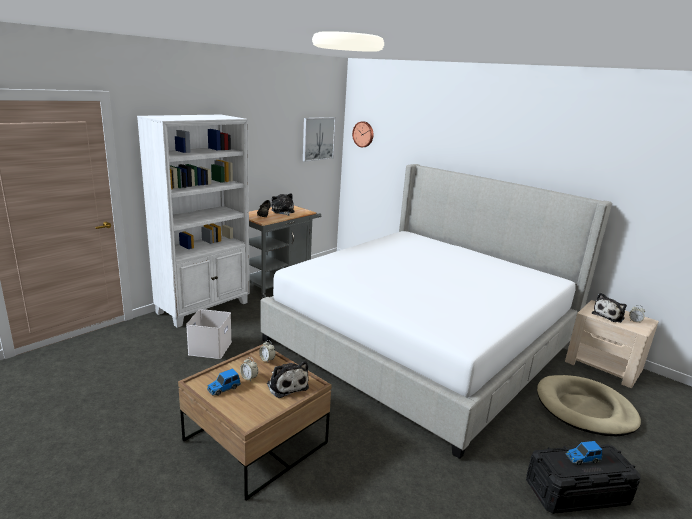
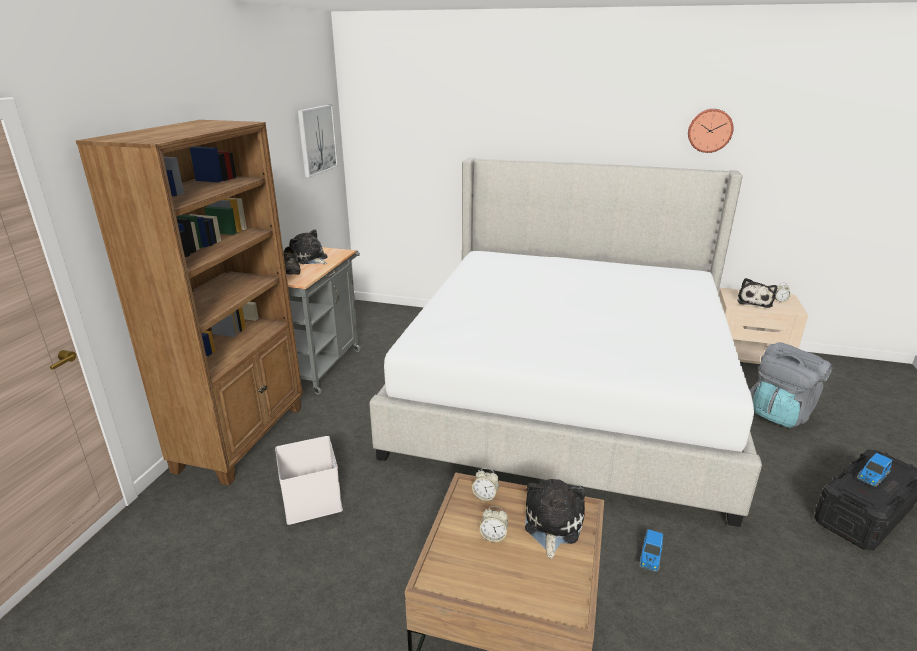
camera: 25 degrees left, 5 degrees up
(204, 308) = (243, 437): white bookcase -> brown bookcase
(223, 388) = (479, 571): toy car -> toy car (650, 557)
(286, 385) = (552, 525): plush toy -> plush toy turned 105 degrees counterclockwise
(363, 134) = (376, 125): wall clock -> wall clock (710, 130)
(585, 409) = (780, 413): beige dog bed -> grey backpack

